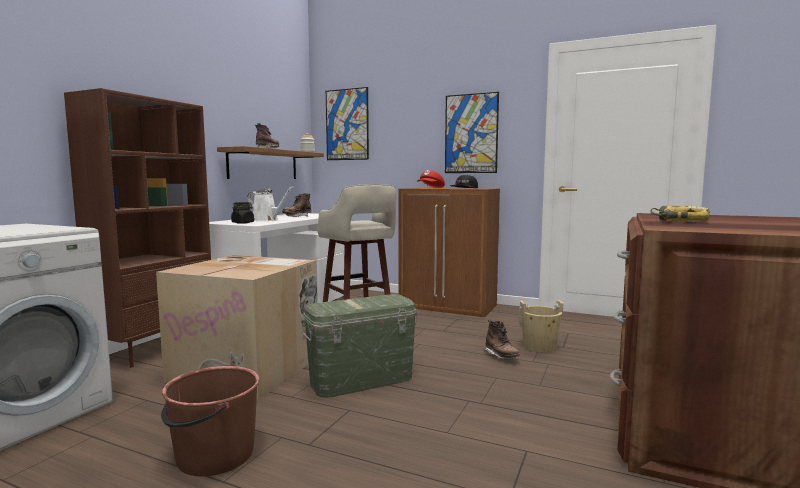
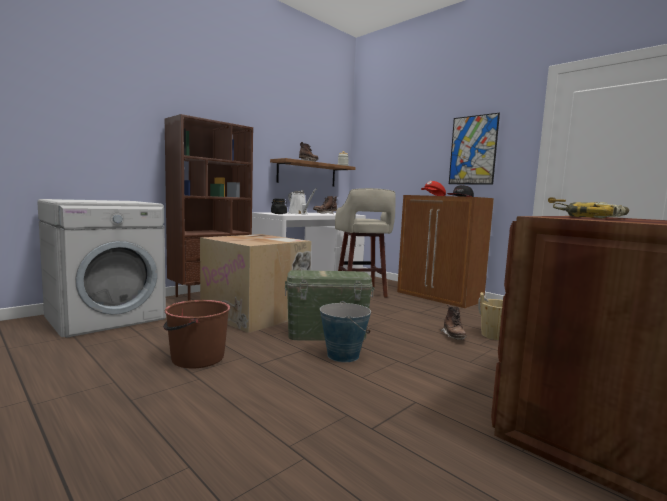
camera: 20 degrees right, 0 degrees up
(347, 124) = (376, 144): picture -> none
(403, 407) = (343, 355): none -> bucket

